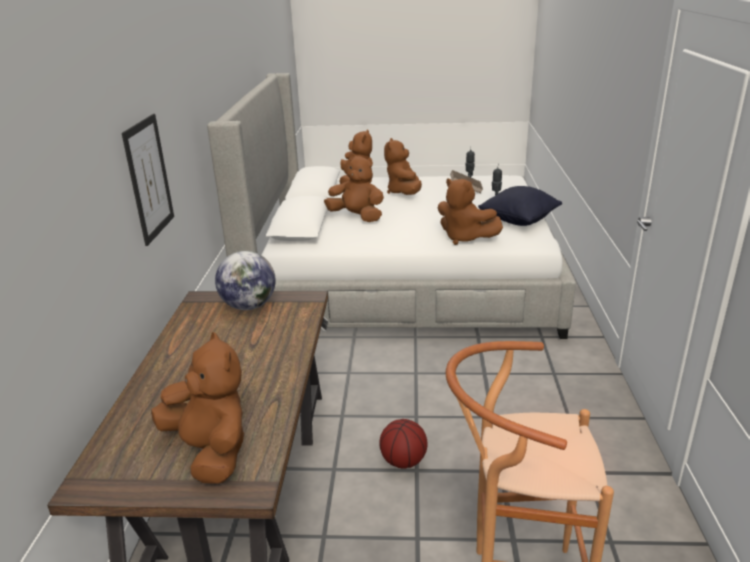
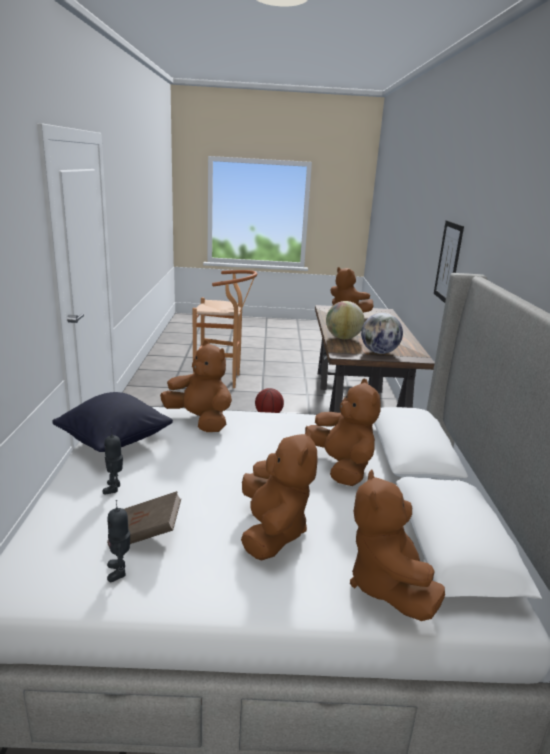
camera: 175 degrees right, 5 degrees down
(283, 338) = (343, 338): none -> globe
(357, 217) = (341, 467): brown plush toy -> brown plush toy turned 135 degrees counterclockwise

